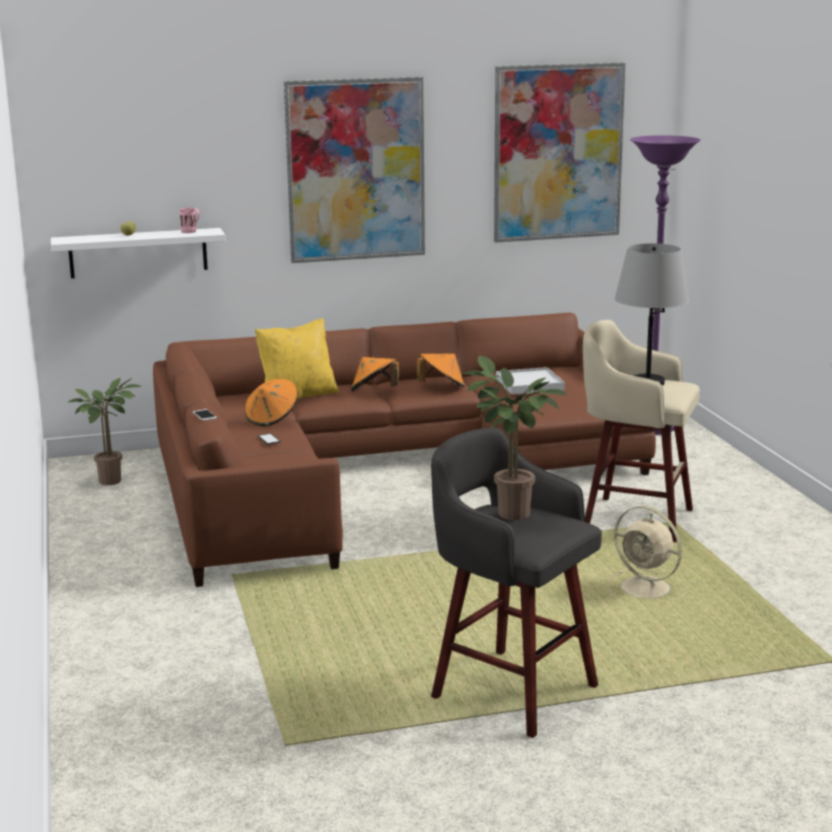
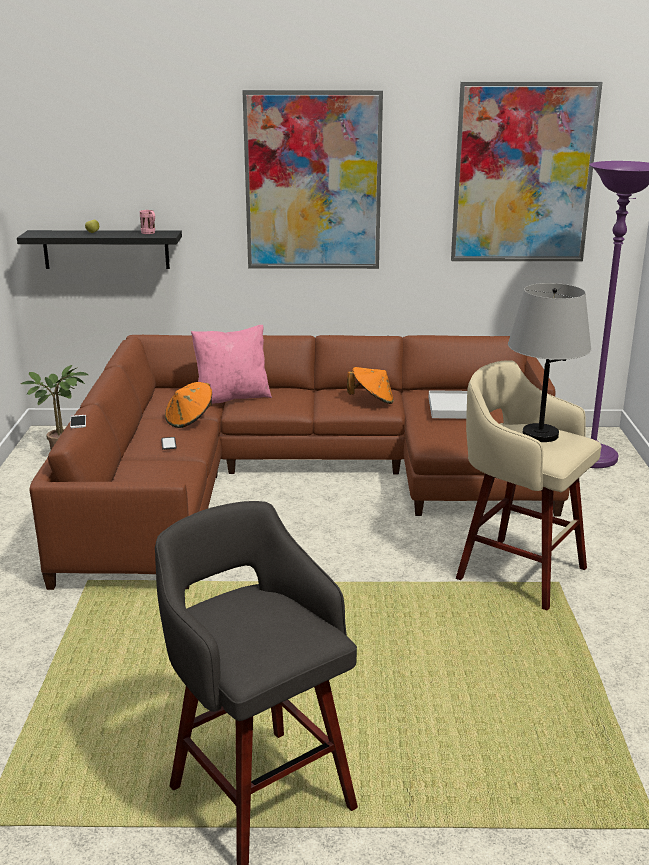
camera: 15 degrees right, 5 degrees up
(138, 253) = (106, 249): white shelf -> black shelf
(297, 397) = (232, 397): yellow pillow -> pink pillow
(374, 391) = (305, 399): orange hat -> none
(508, 514) = (253, 610): potted plant -> none
(647, 589) = (485, 671): beige fan -> none

